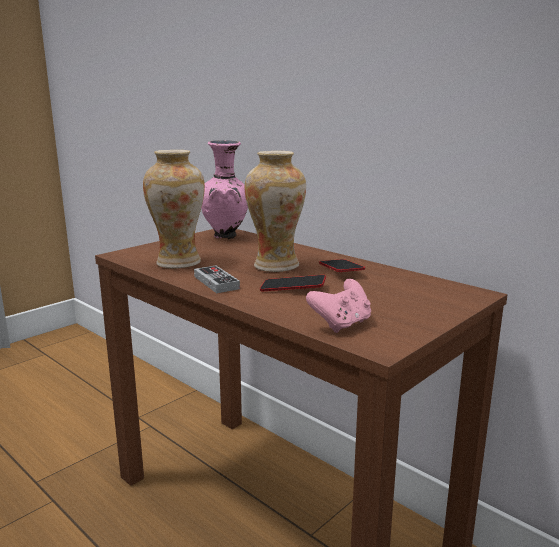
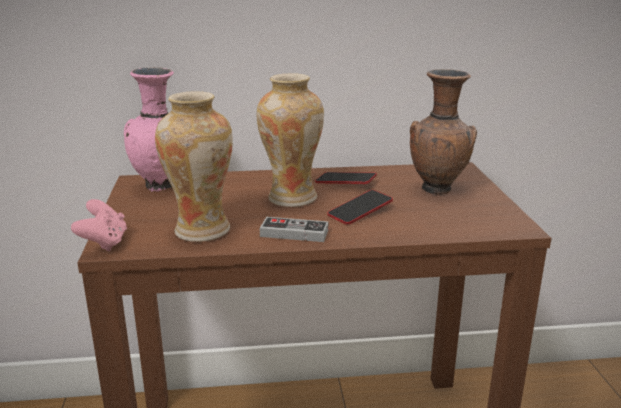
camera: 50 degrees left, 5 degrees up
(341, 324) = (463, 224): pink game controller -> pink game controller (104, 243)
(400, 298) = (438, 189): none -> brown vase

